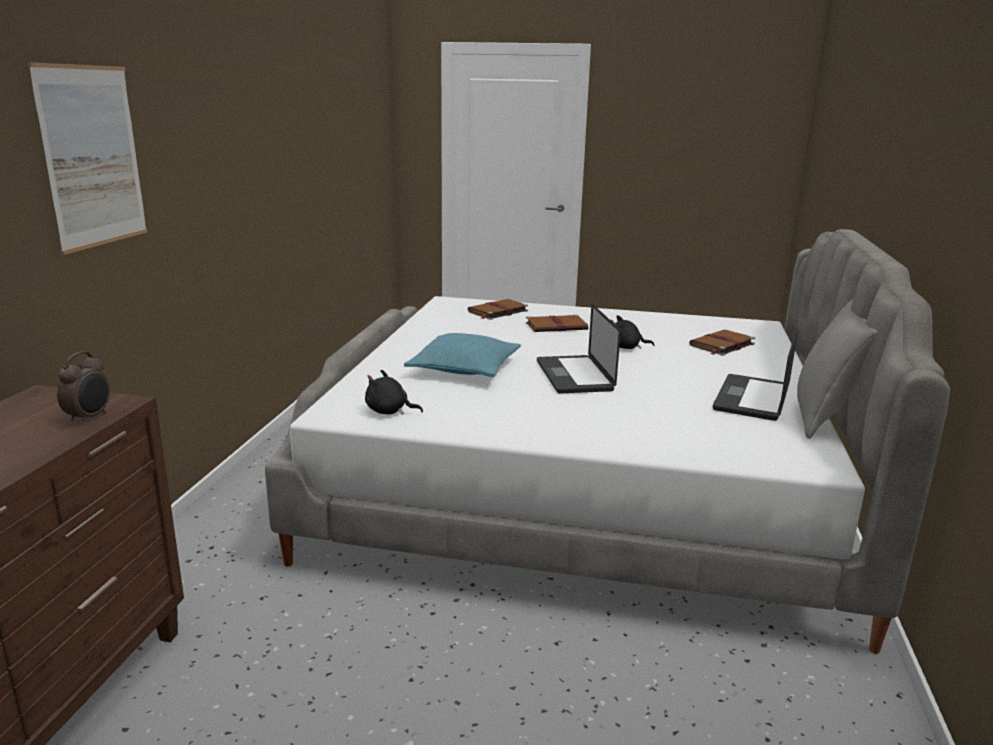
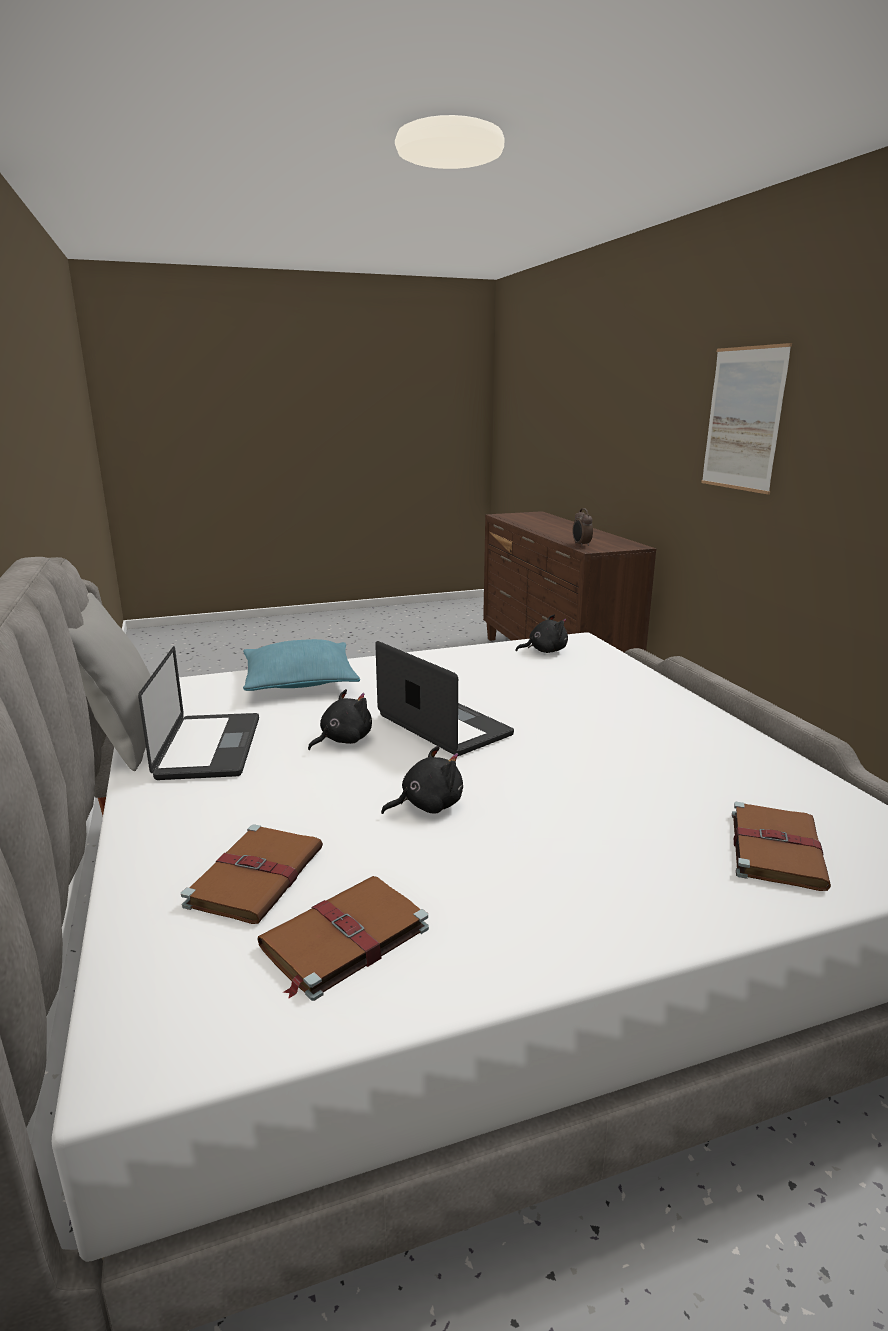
camera: 150 degrees right, 0 degrees up
(464, 369) = (570, 703): turquoise pillow -> turquoise pillow (300, 681)
(557, 326) = (601, 832): brown book -> brown book (343, 939)
(652, 383) = (343, 740): none -> black plush toy

